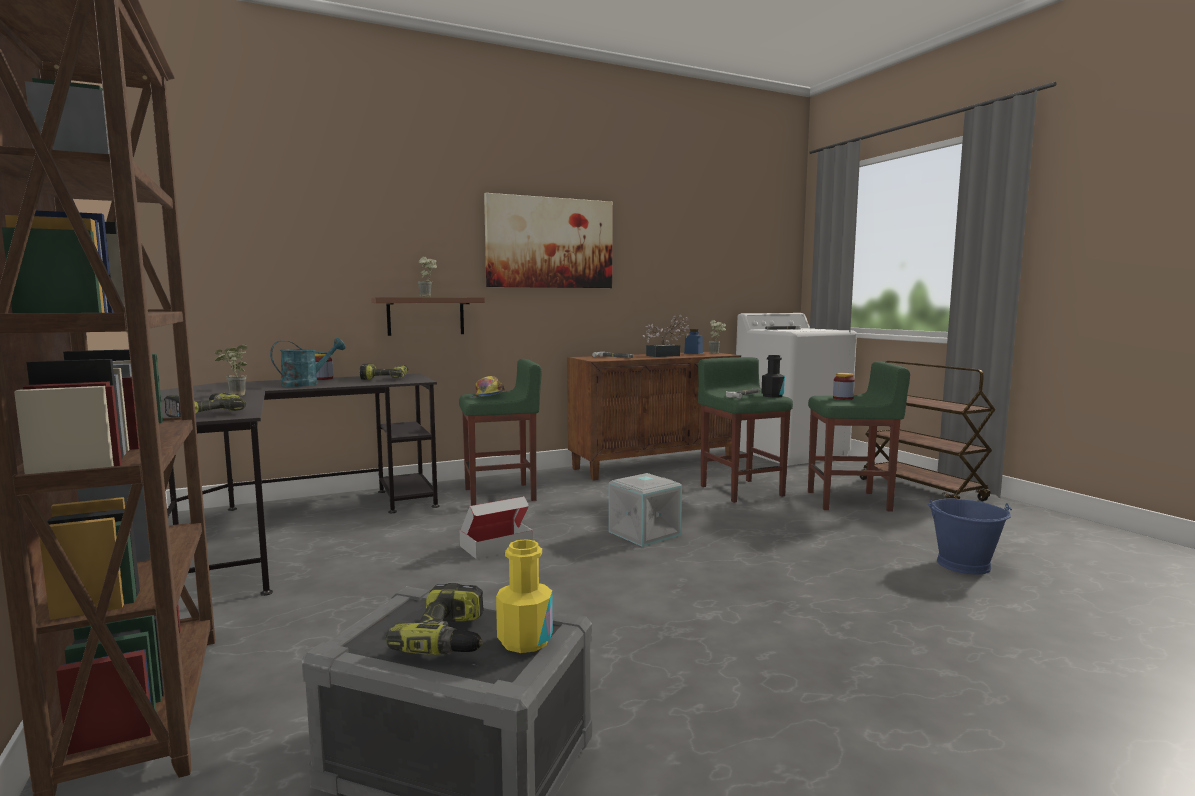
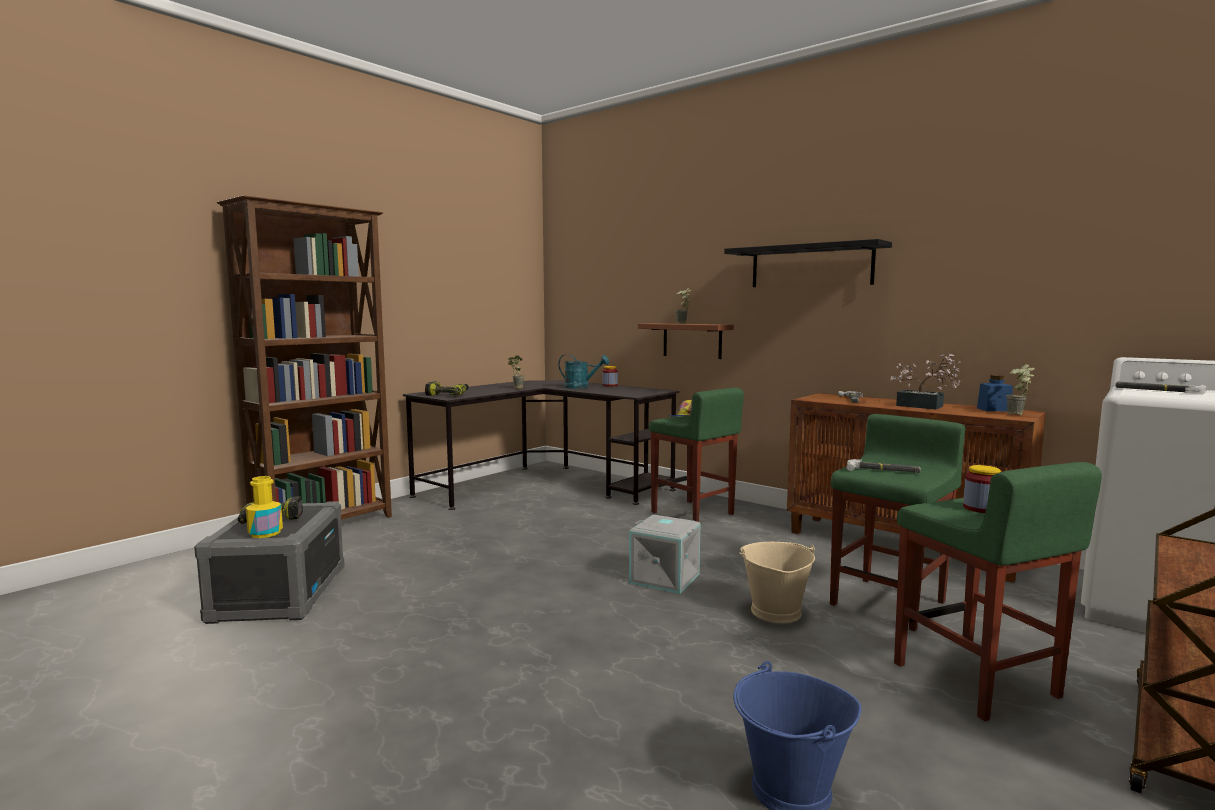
camera: 65 degrees right, 0 degrees up
(386, 378) = (634, 390): power drill -> none
(496, 546) = (574, 537): cardboard box -> none
(550, 243) = (810, 266): picture -> black shelf
(735, 517) = (775, 611): none -> beige bucket
(772, 396) = (912, 480): black bottle -> none

